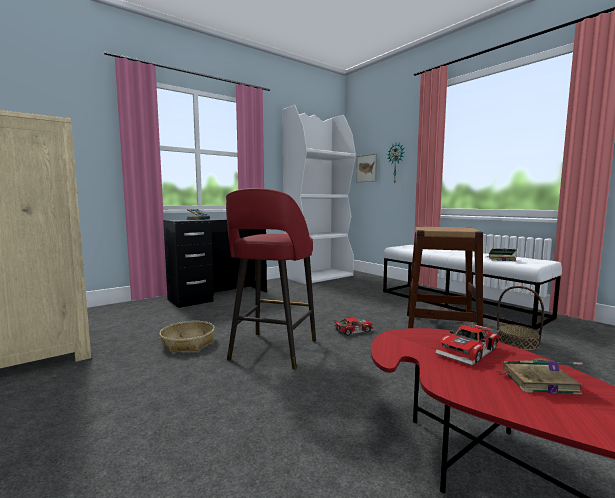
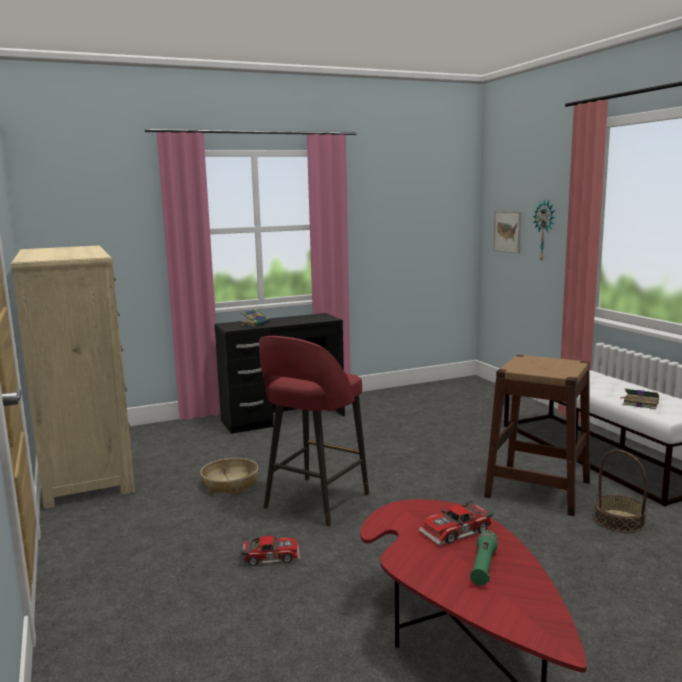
camera: 15 degrees right, 5 degrees up
(319, 276) = (430, 391): white bookcase -> none
(353, 330) = (421, 484): toy car -> toy car (271, 556)
(537, 381) = (483, 566): book -> green flashlight

